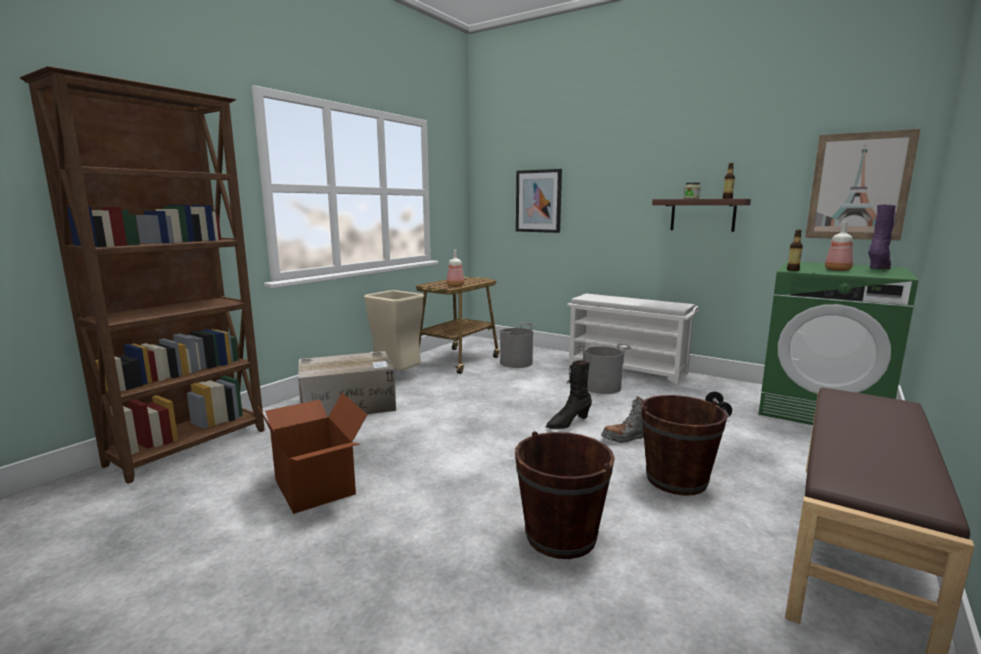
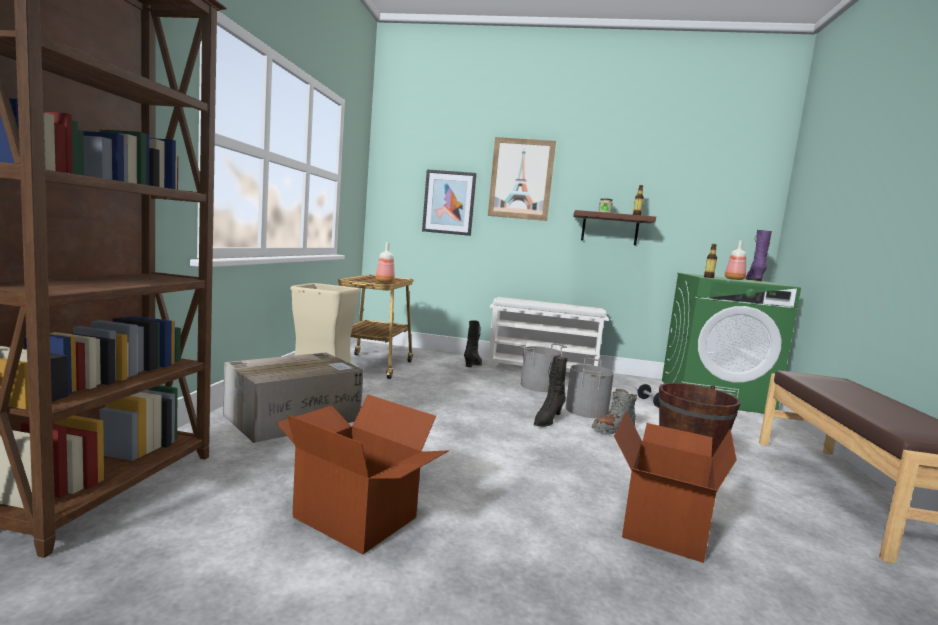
camera: 25 degrees left, 5 degrees down
(516, 363) = (436, 366): grey bucket -> grey bucket (587, 410)
(556, 362) = (473, 365): none -> black boot
(560, 536) = (662, 526): brown bucket -> cardboard box
(859, 186) = (731, 215): picture -> picture (521, 179)

